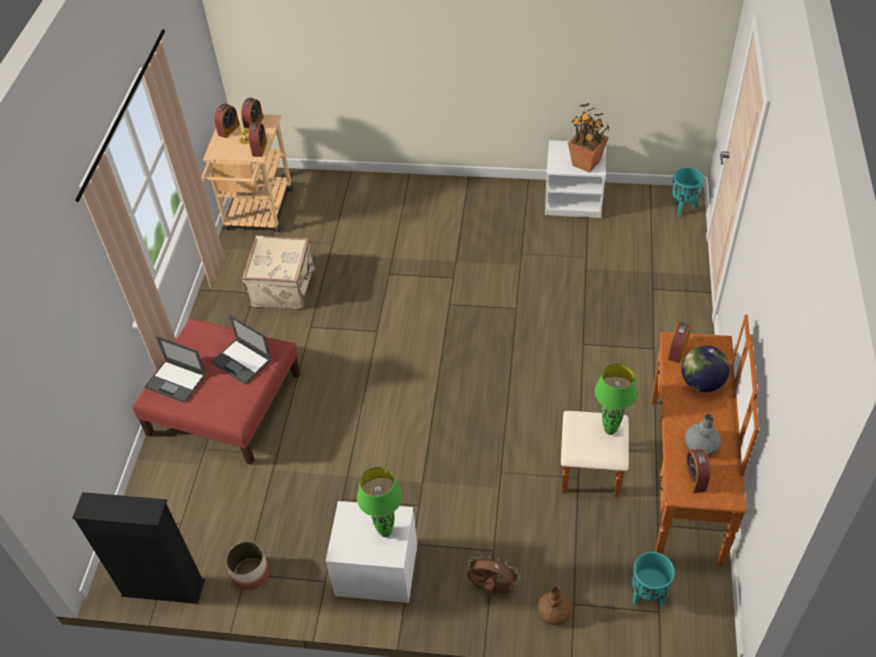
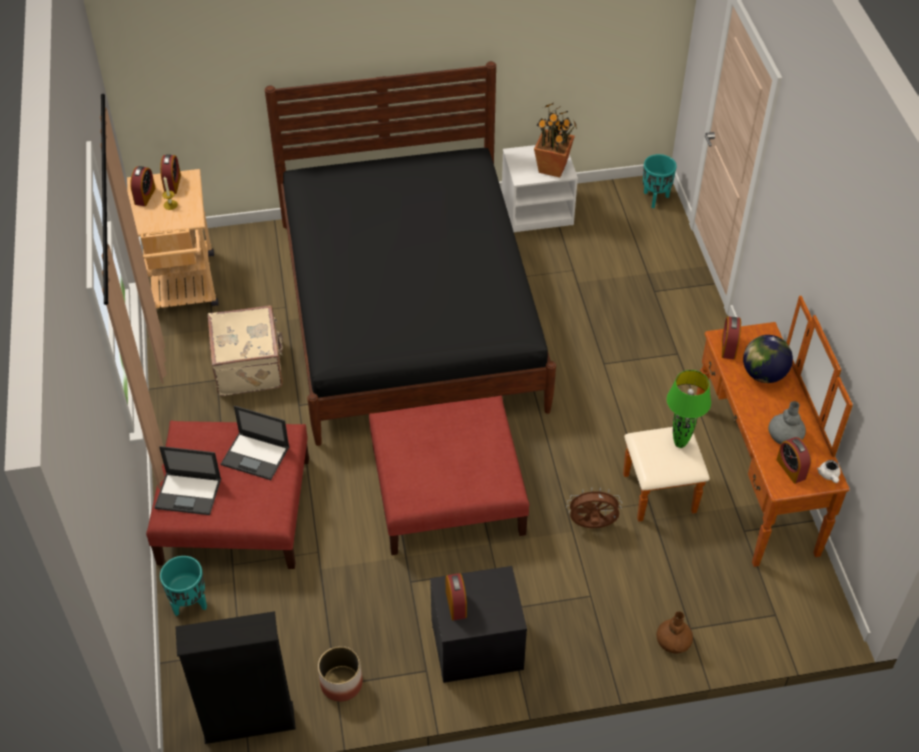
camera: 20 degrees left, 0 degrees up
(259, 148) = (192, 212): alarm clock -> alarm clock (456, 604)
(376, 570) = (476, 646): white nightstand -> black nightstand
(385, 532) = (493, 597): green table lamp -> none
(405, 426) = (448, 490): none -> red ottoman
(431, 268) = (410, 313): none -> black bed
(491, 588) = (603, 634): brown fan -> brown fan (592, 525)
(648, 595) = (759, 602): turquoise planter -> turquoise planter (190, 604)
(730, 493) = (829, 476): none -> white teapot

